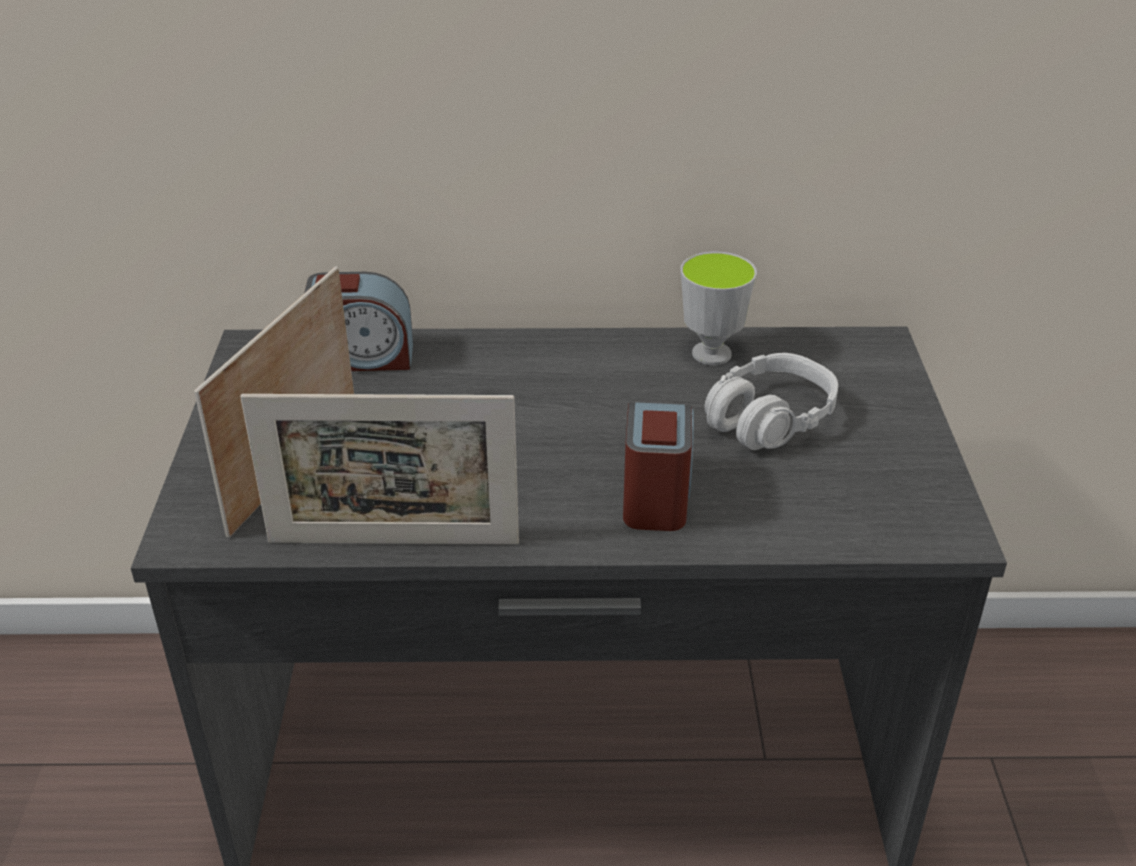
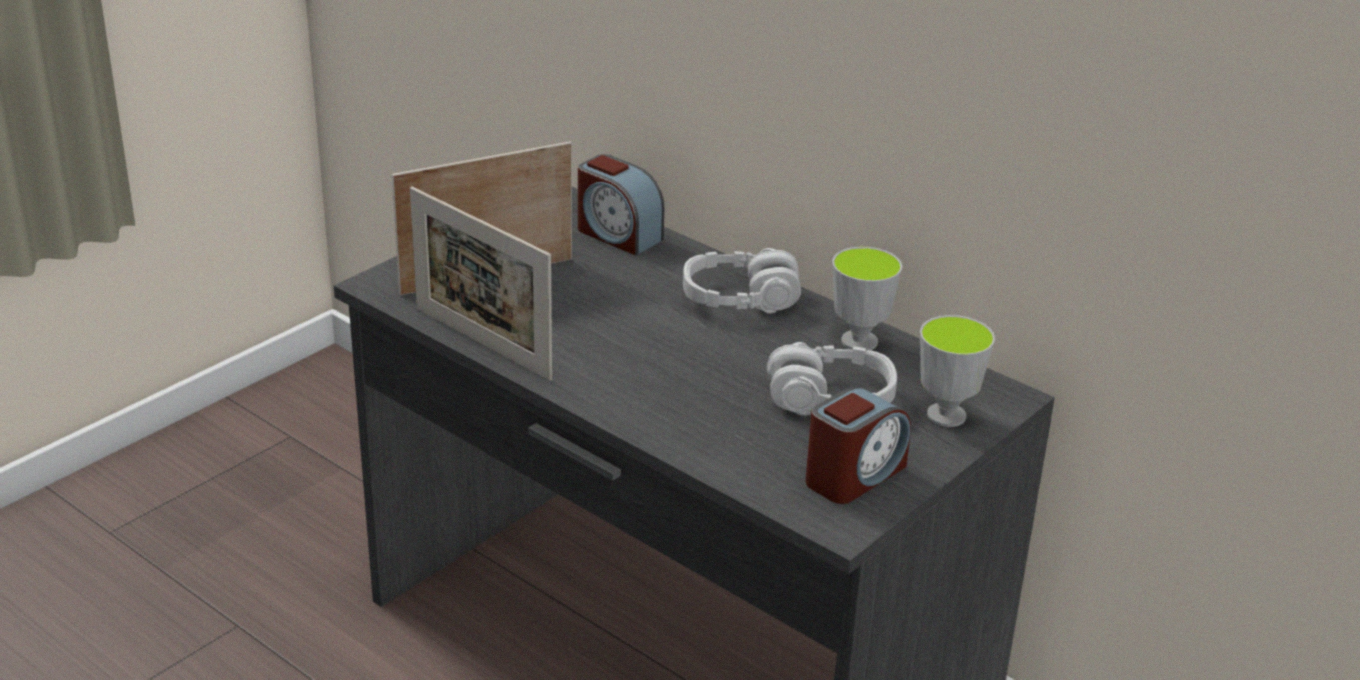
camera: 40 degrees right, 5 degrees down
(563, 365) = (740, 299): none -> grey headphones
(656, 494) = (677, 400): alarm clock -> alarm clock (854, 475)
(868, 384) = (946, 415): none -> cup

